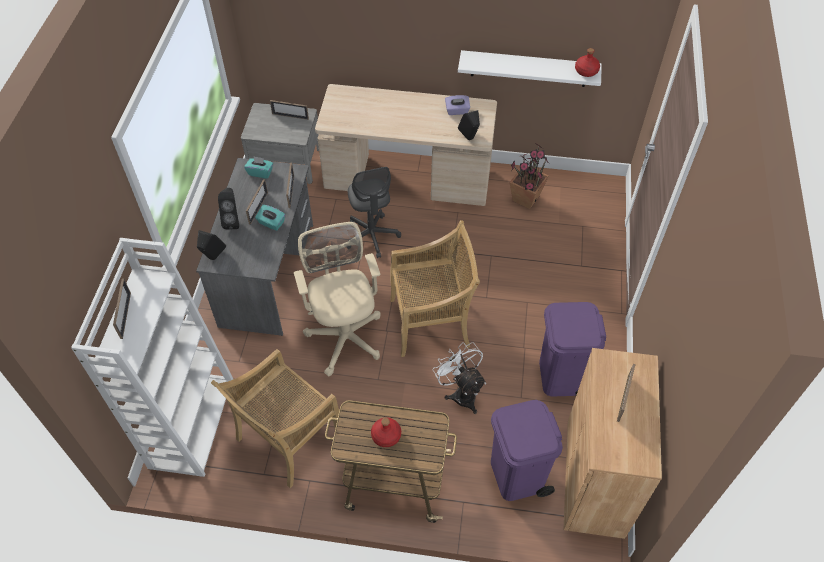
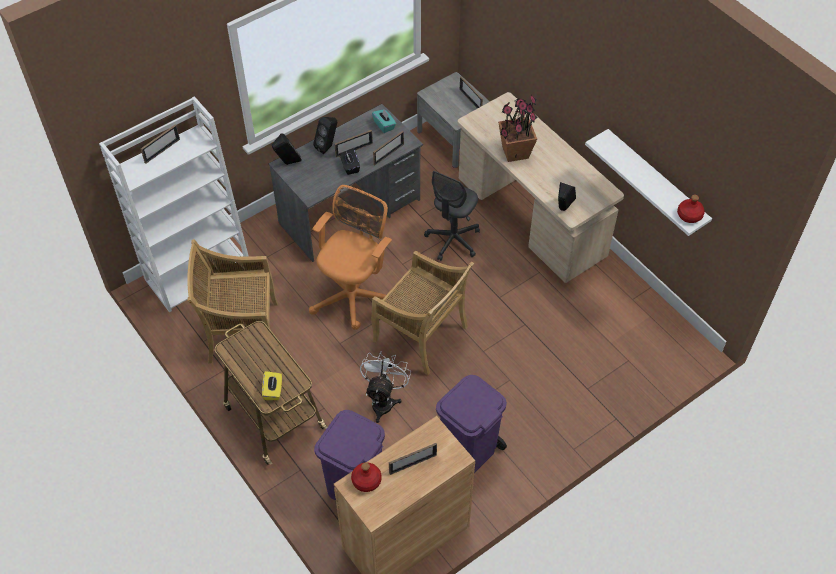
camera: 45 degrees right, 0 degrees up
(271, 223) = (350, 167): turquoise tissue box -> black tissue box
(345, 334) = (353, 294): beige office chair -> orange office chair
(385, 435) = (260, 363): red bottle -> red bottle (366, 480)
(424, 447) = (273, 391): none -> yellow tissue box
(457, 111) = (581, 181): purple tissue box -> none
(525, 198) = (607, 303): potted plant -> potted plant (515, 152)

